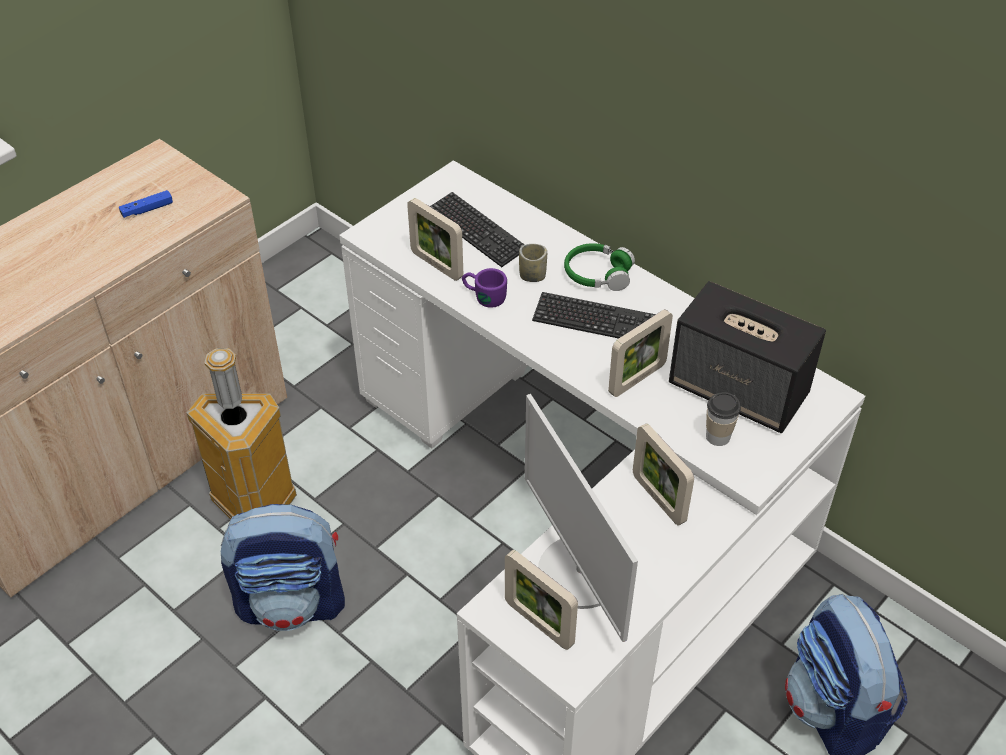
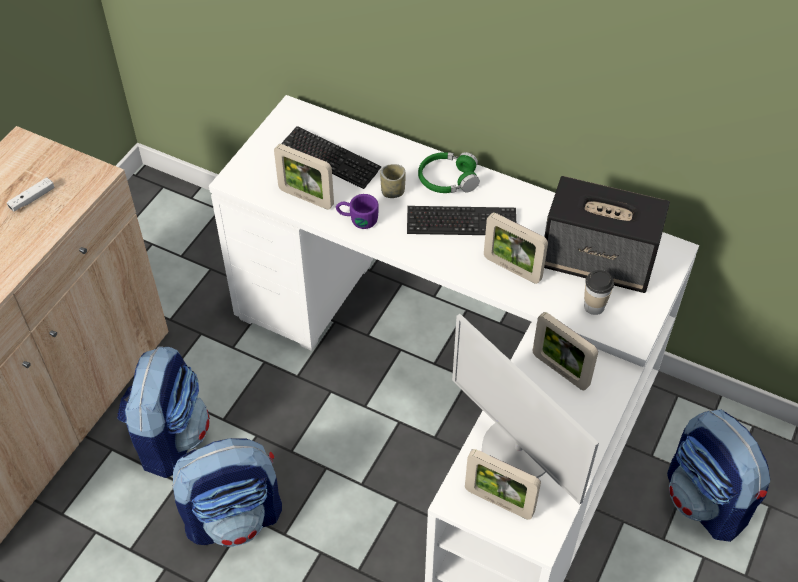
camera: 15 degrees left, 5 degrees up
(147, 209) = (32, 199): blue game controller -> white game controller
(253, 505) = (170, 437): trash can -> backpack
(637, 379) = (512, 269): picture frame -> picture frame turned 90 degrees clockwise

